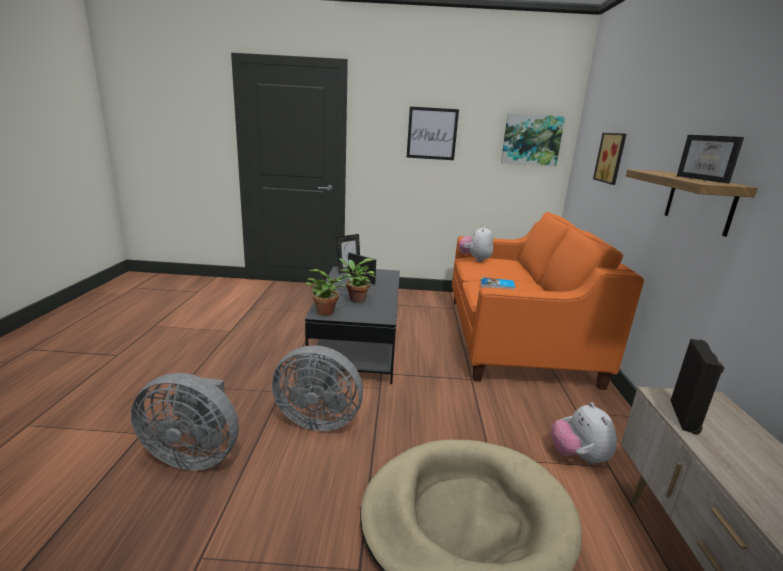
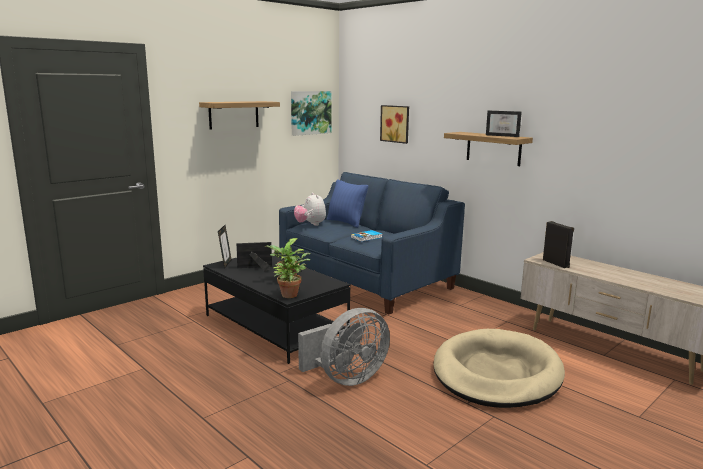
camera: 45 degrees left, 5 degrees down
(195, 454) = (315, 439): grey fan -> none
(432, 133) = (234, 115): picture -> shelf
(515, 338) = (366, 280): orange sofa -> blue sofa
(517, 267) = (346, 222): none -> blue pillow
(578, 457) = (491, 324): plush toy -> none

